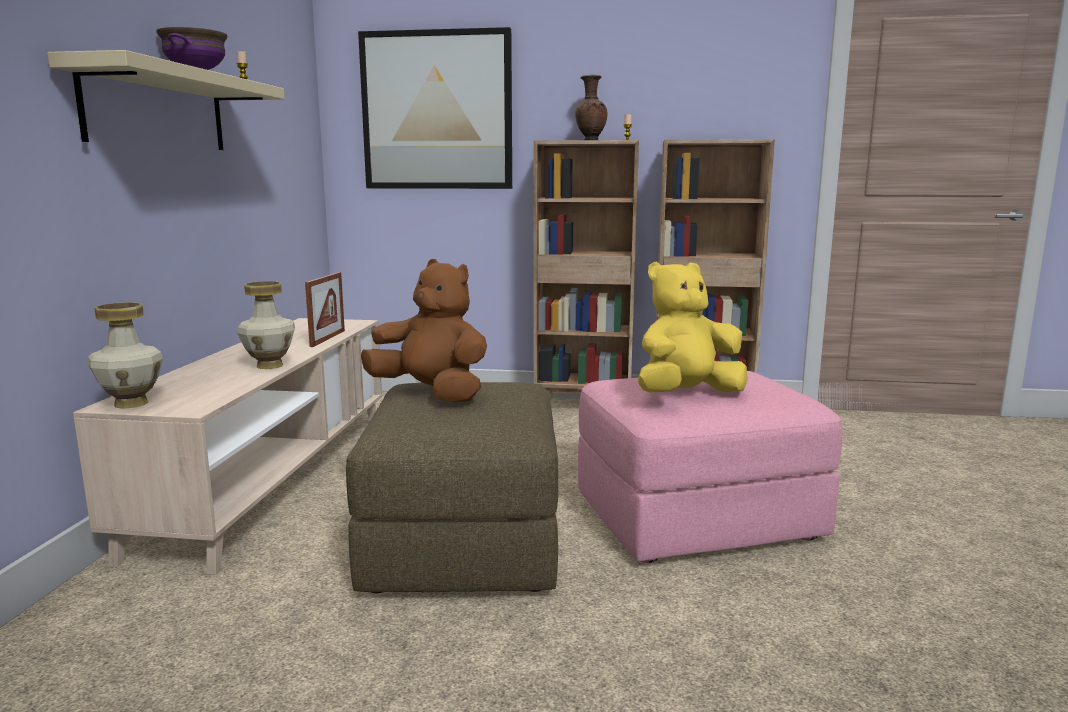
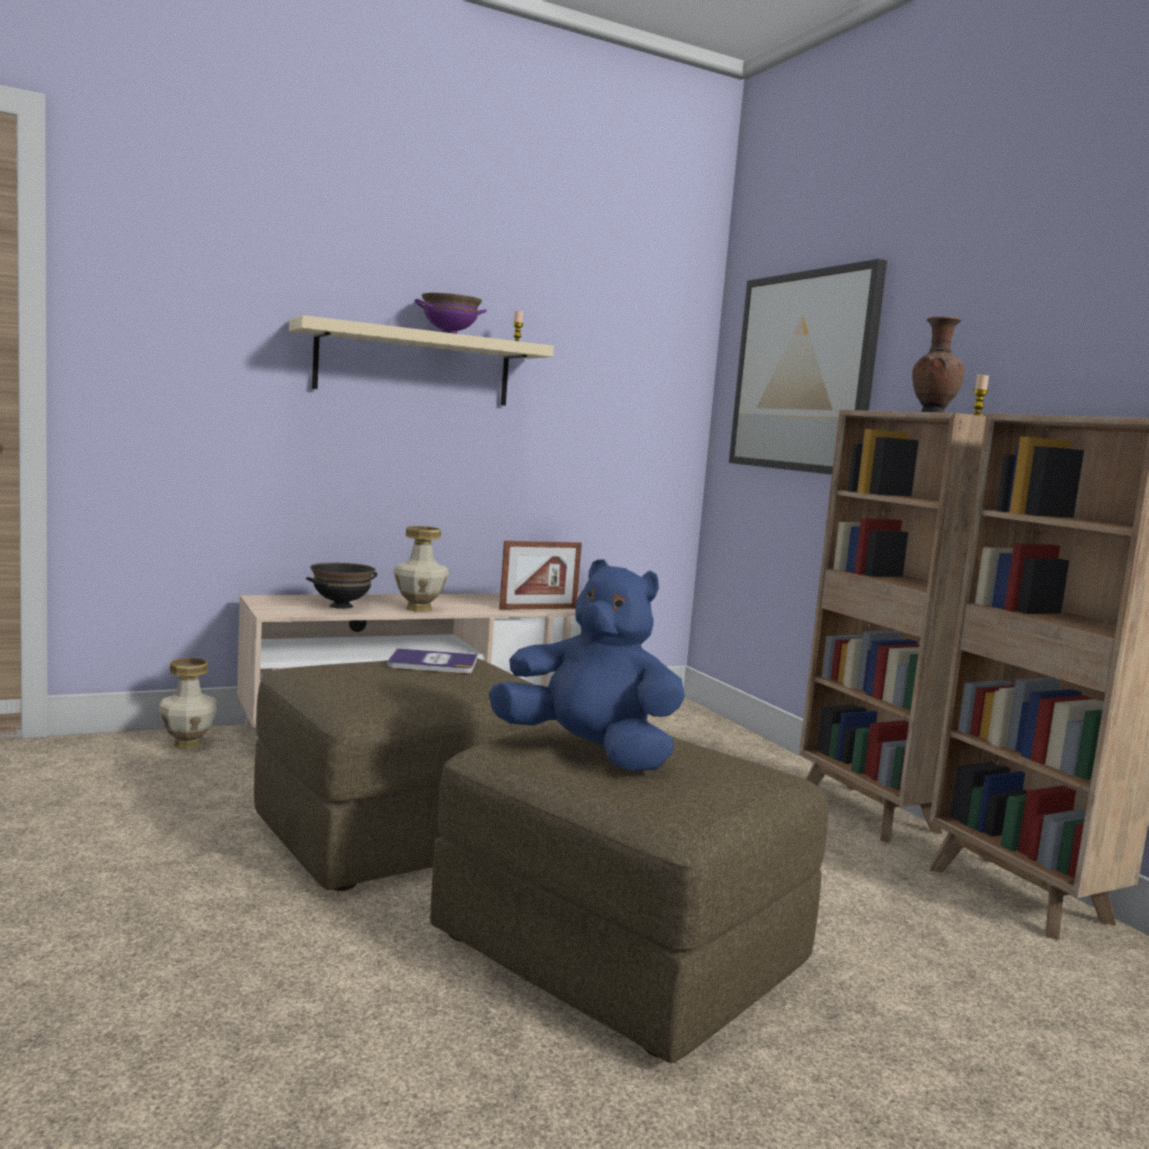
camera: 55 degrees right, 5 degrees down
(130, 404) = (270, 600): vase -> vase (187, 744)
(210, 385) = (341, 606): none -> black bowl
(431, 394) = (432, 663): brown plush toy -> book
(686, 395) = (589, 752): yellow plush toy -> blue plush toy
(697, 517) = (620, 952): pink ottoman -> brown ottoman

